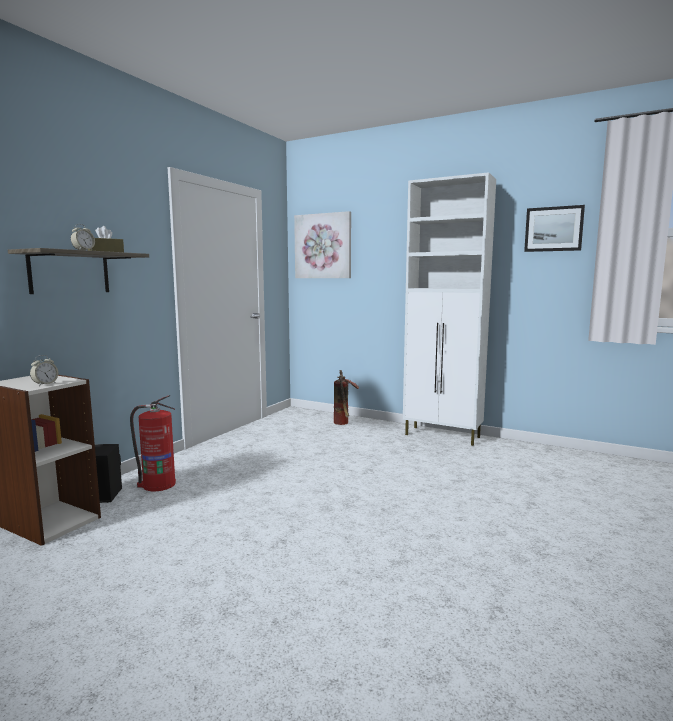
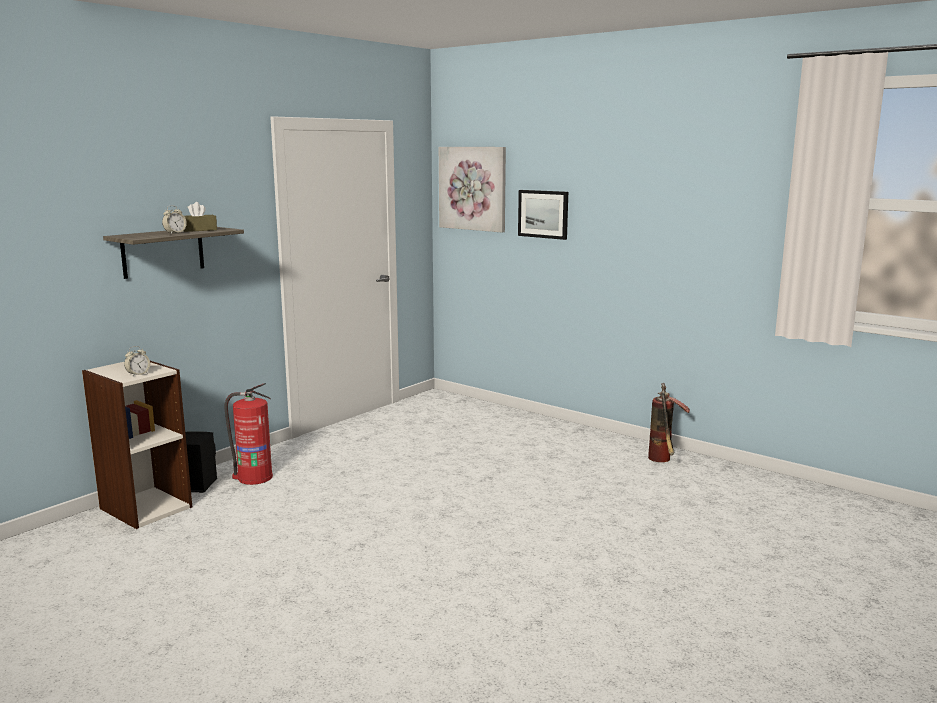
camera: 10 degrees right, 5 degrees up
(343, 424) = (488, 417): fire extinguisher -> fire extinguisher (663, 461)
(443, 436) = (604, 441): white cabinet -> none
(553, 229) = (743, 189): picture -> picture (543, 214)

